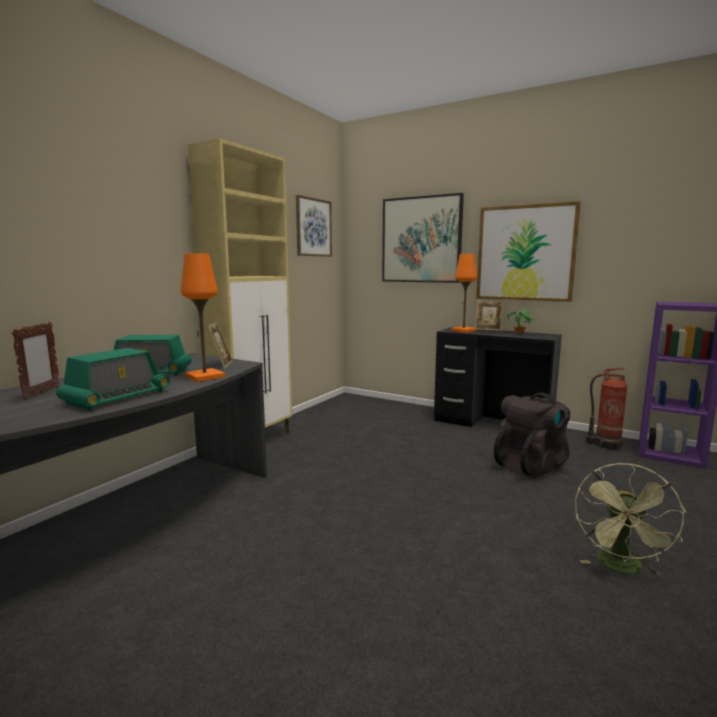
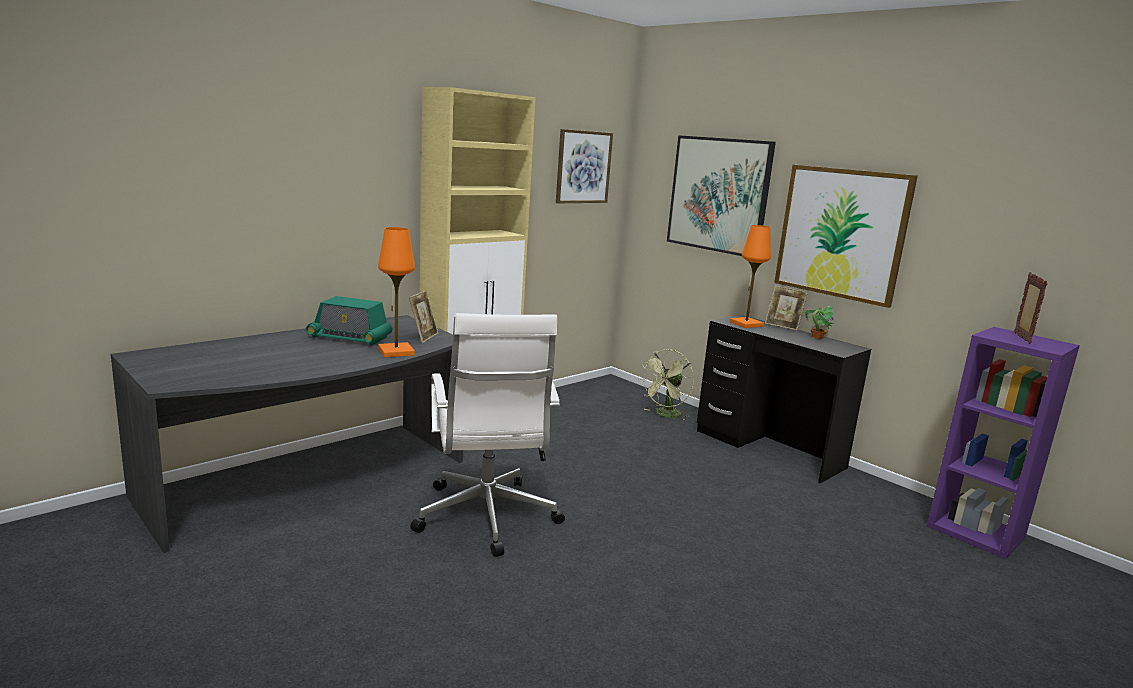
camera: 15 degrees right, 5 degrees up
(41, 393) = (247, 349): picture frame -> picture frame (1021, 338)
(117, 397) = (305, 365): radio -> none
(317, 522) = (486, 518): none -> white office chair
(531, 466) = (769, 509): black backpack -> none
(605, 444) = (897, 502): fire extinguisher -> none
(622, 569) = (767, 632): green fan -> green fan (665, 415)

